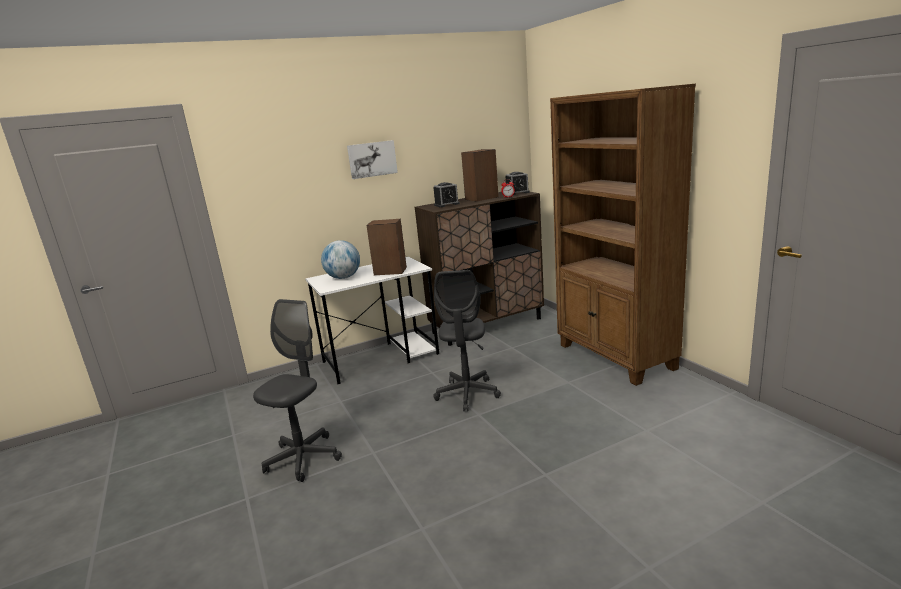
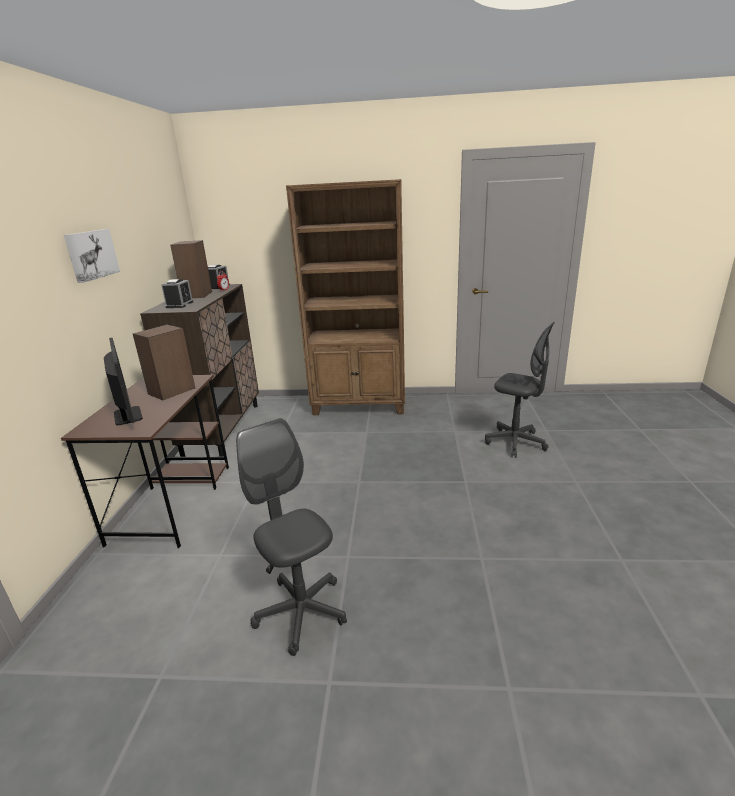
camera: 60 degrees left, 5 degrees up
(343, 278) = (128, 415): globe -> monitor
(381, 358) = (173, 501): white desk -> brown desk
(467, 394) = (321, 476): grey office chair -> grey office chair (515, 442)

